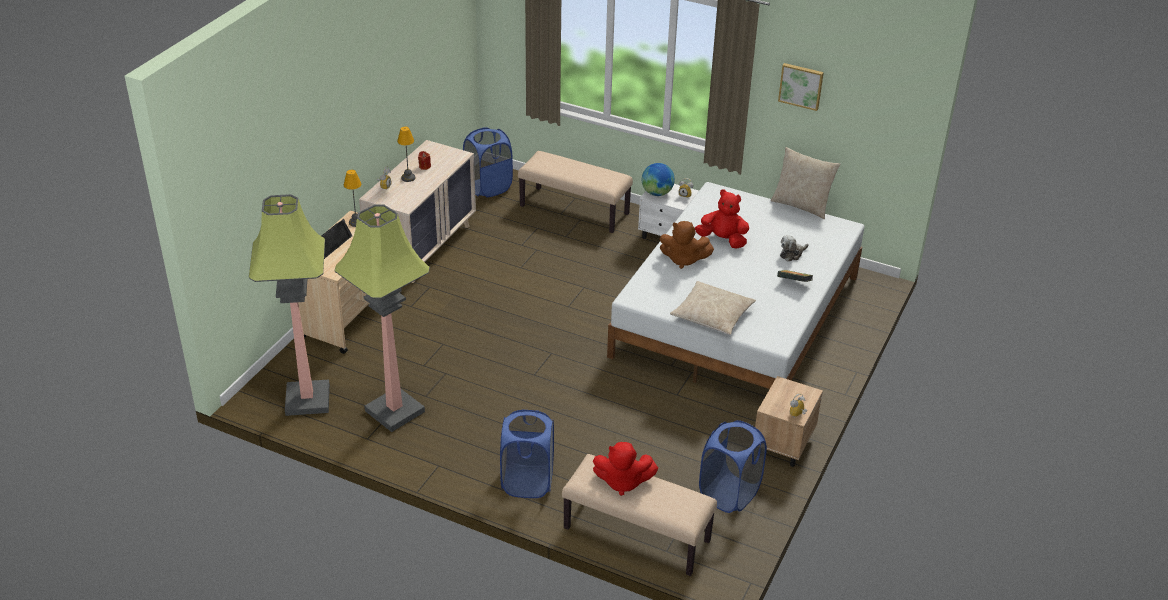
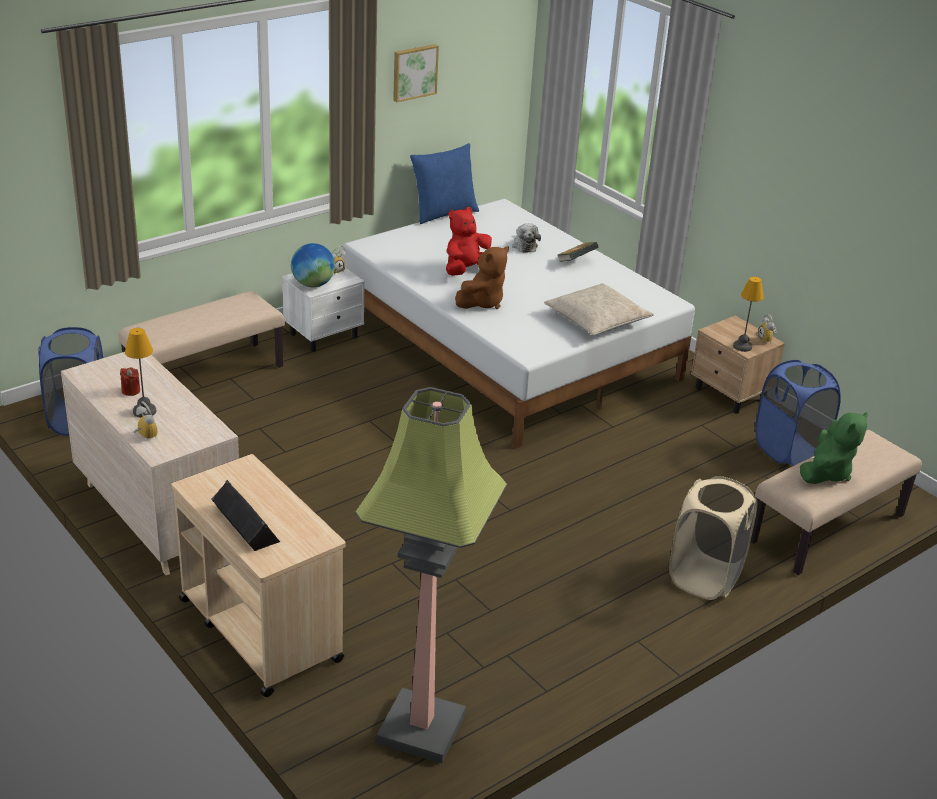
camera: 65 degrees left, 5 degrees down
(356, 222) = (211, 486): table lamp -> table lamp (743, 346)
(395, 410) = (503, 647): floor lamp -> none
(527, 482) = (705, 577): blue laundry basket -> beige laundry basket
(622, 482) = (826, 473): red plush toy -> green plush toy
(801, 205) = (443, 213): beige pillow -> blue pillow

